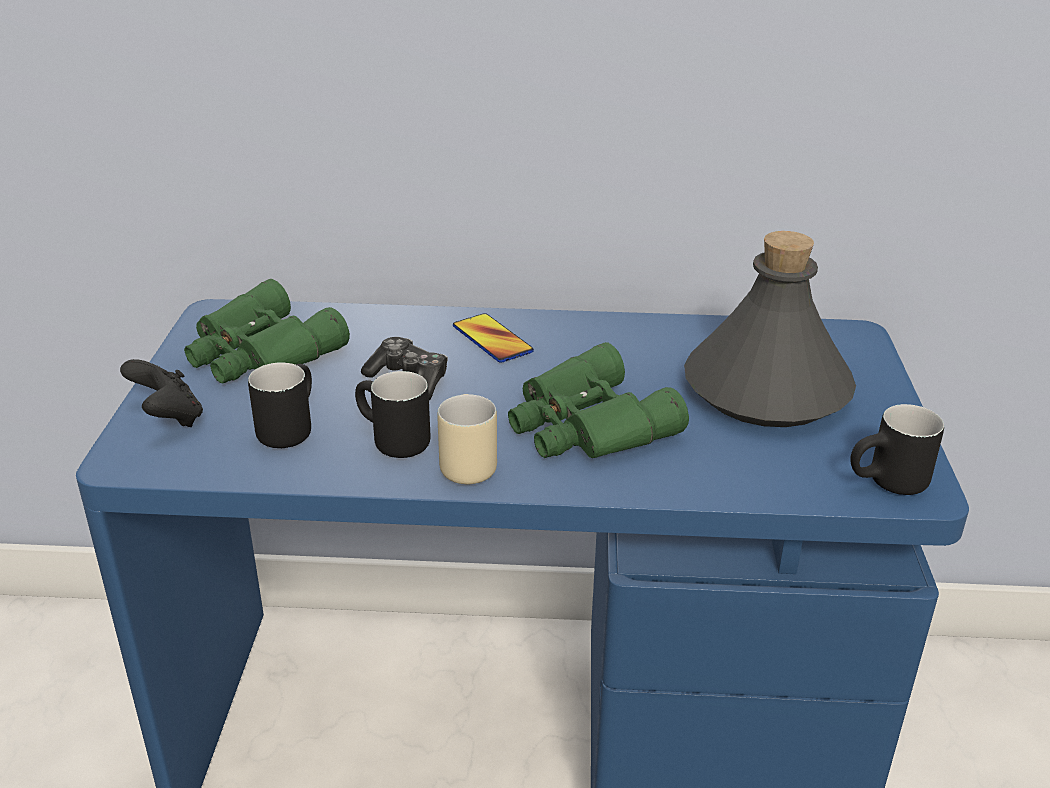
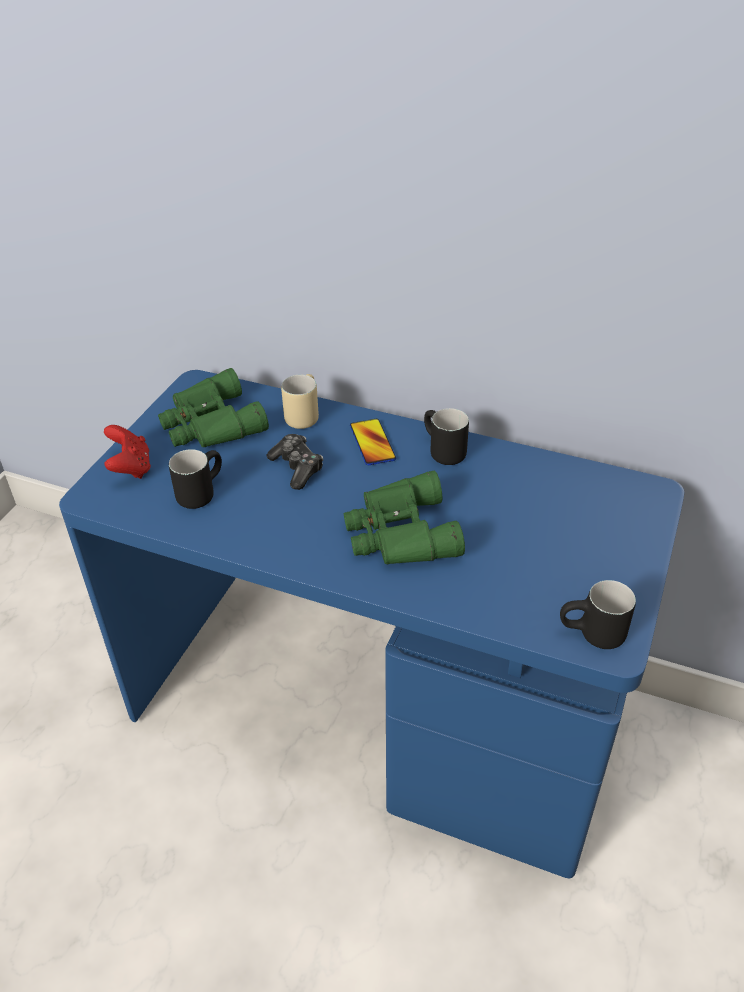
camera: 20 degrees right, 10 degrees up
(169, 418) = (131, 468): black game controller -> red game controller
(390, 442) = (259, 518): black mug -> black mug (440, 452)
(464, 462) = (300, 546): beige mug -> beige mug (302, 415)
(766, 390) = (551, 530): grey bottle -> none

